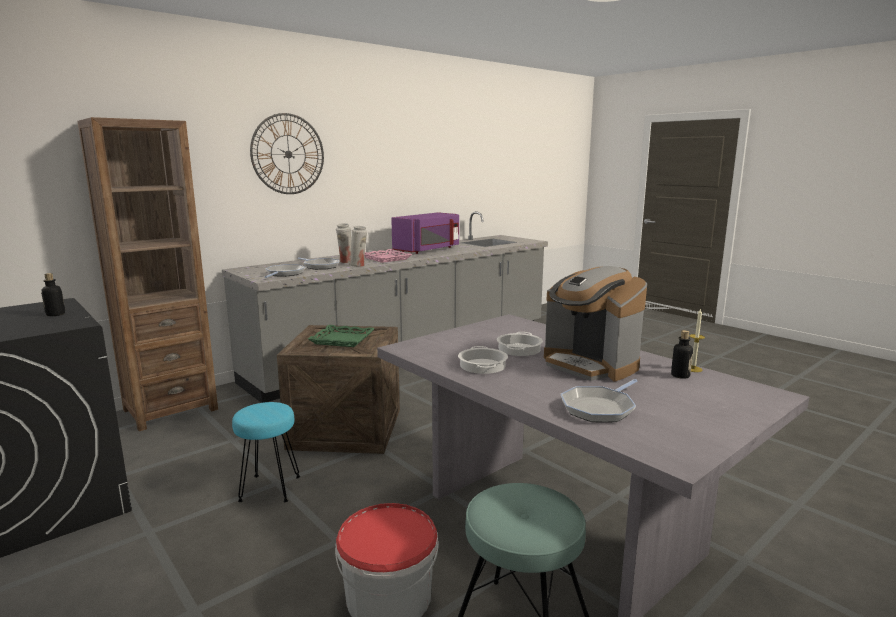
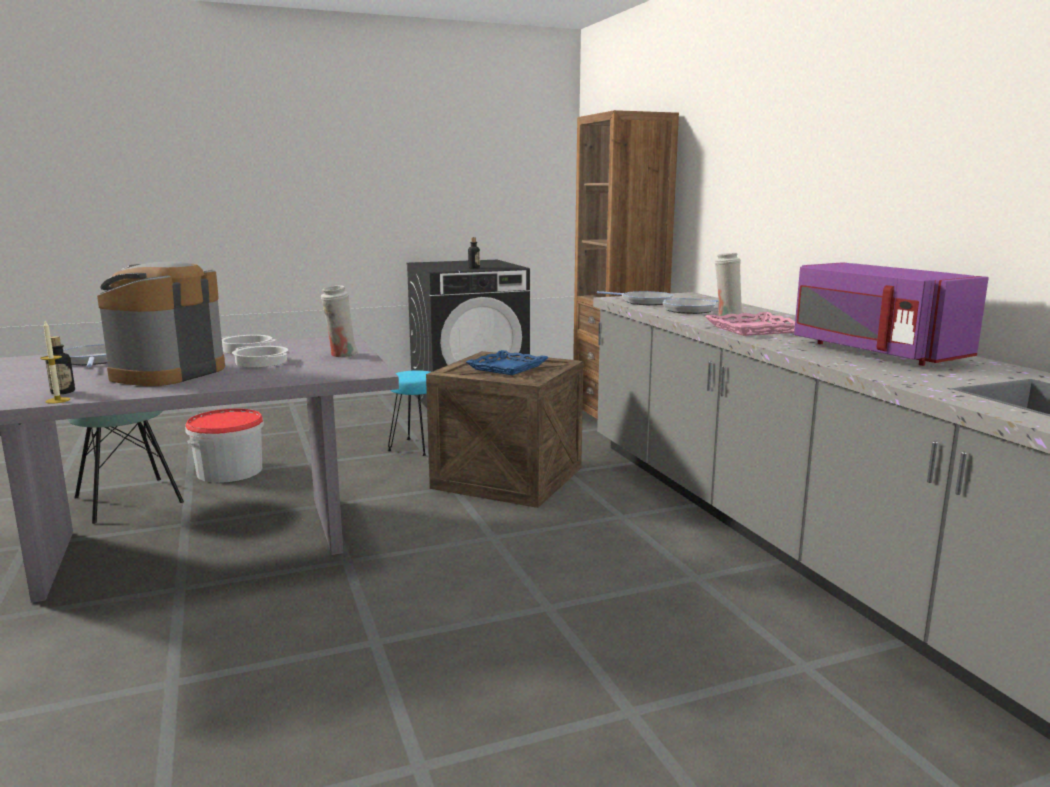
camera: 110 degrees right, 0 degrees up
(288, 154) = (773, 140): wall clock -> none
(342, 340) = (507, 367): green tray -> blue tray
(358, 265) = (689, 319): white vase -> white vase (341, 355)
(590, 365) = (167, 373): coffee machine -> coffee machine turned 45 degrees counterclockwise

